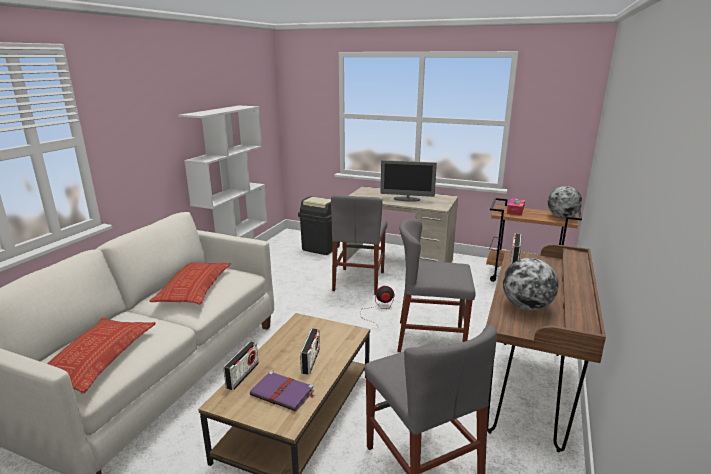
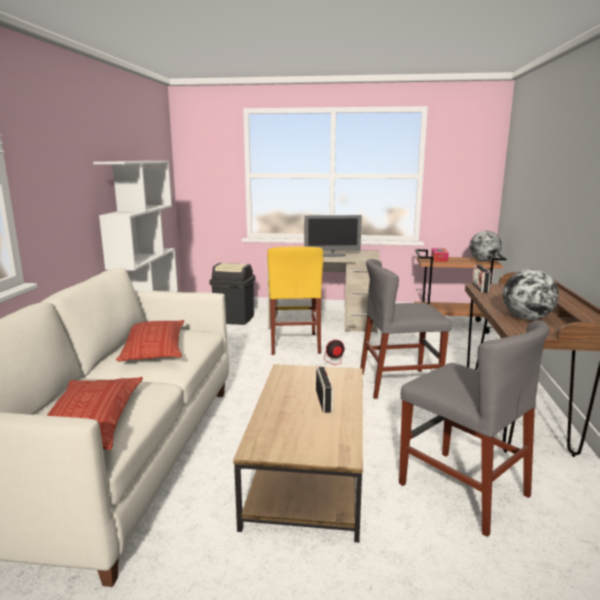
camera: 15 degrees left, 5 degrees down
(242, 375) = (260, 423): radio -> none
(283, 393) = (318, 431): purple book -> none
(359, 281) = (294, 343): grey chair -> yellow chair

